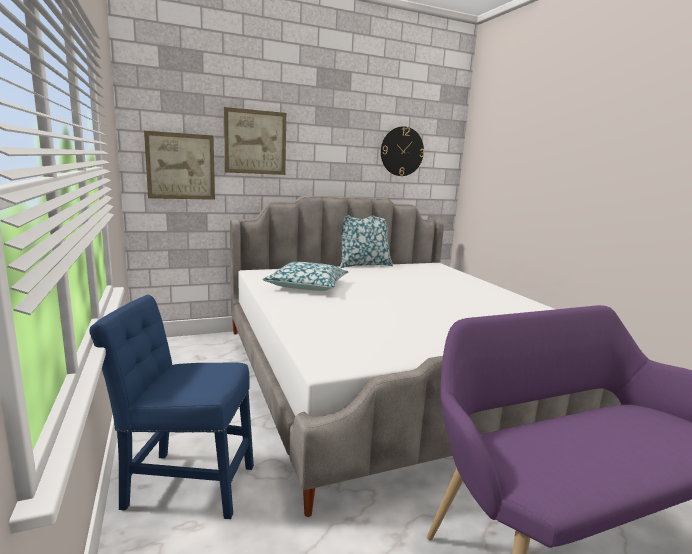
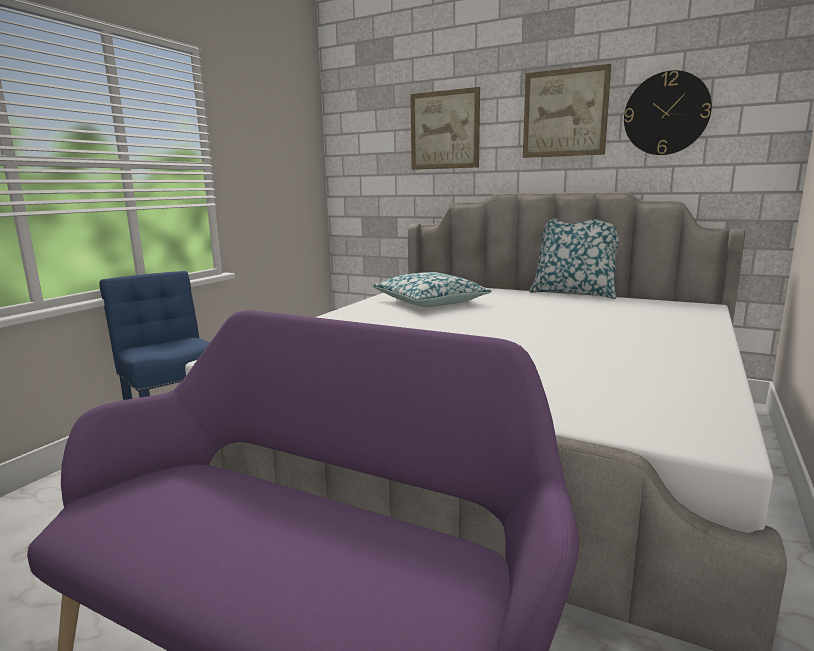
camera: 50 degrees right, 0 degrees up
(181, 166) = (372, 166): picture -> picture (565, 113)

